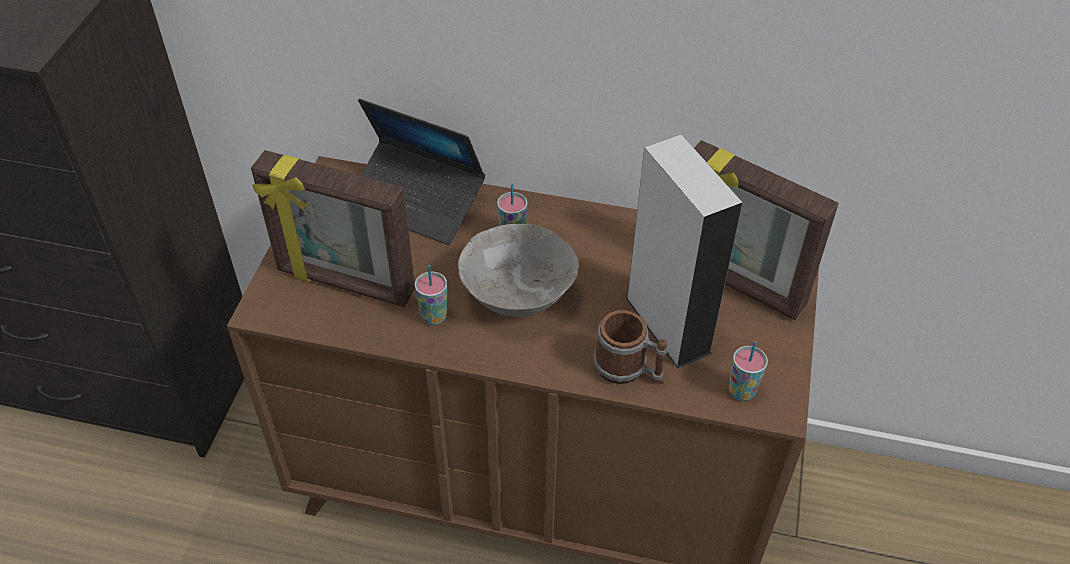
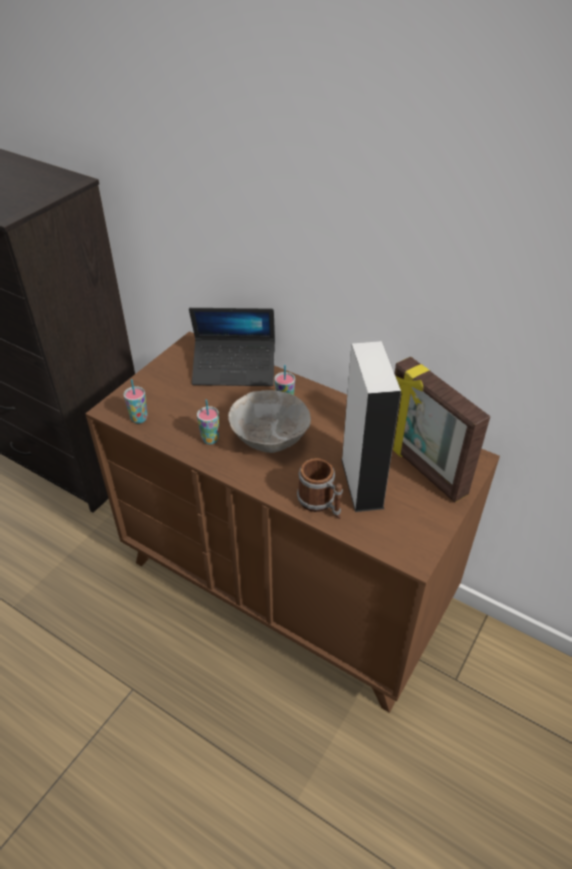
camera: 20 degrees right, 5 degrees down
(345, 283) = (166, 406): picture frame -> none
(416, 201) = (234, 369): laptop -> laptop turned 45 degrees counterclockwise
(741, 391) = (393, 539): cup -> cup (139, 418)

